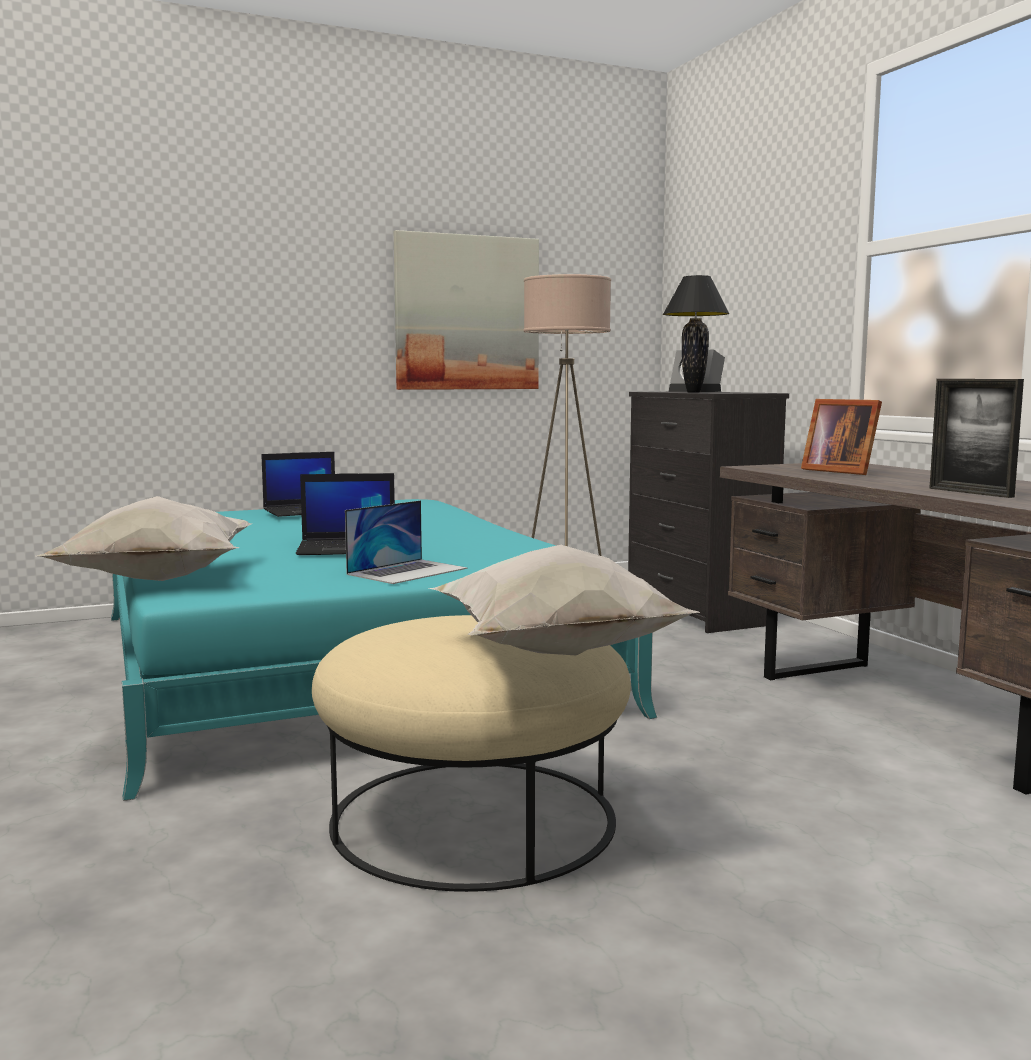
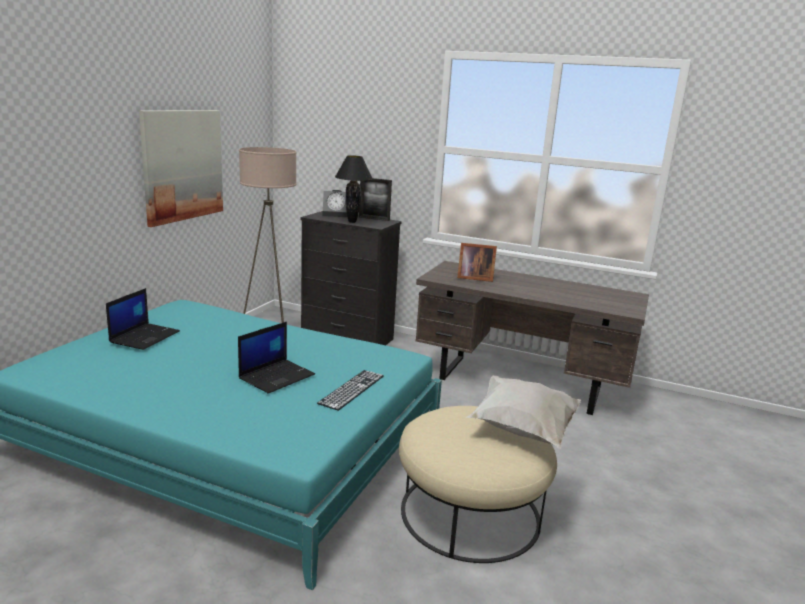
camera: 45 degrees left, 10 degrees up
(157, 581) = (242, 447): white pillow -> none
(407, 571) = (352, 389): laptop -> keyboard
(970, 492) = (563, 297): picture frame -> picture frame (374, 218)

